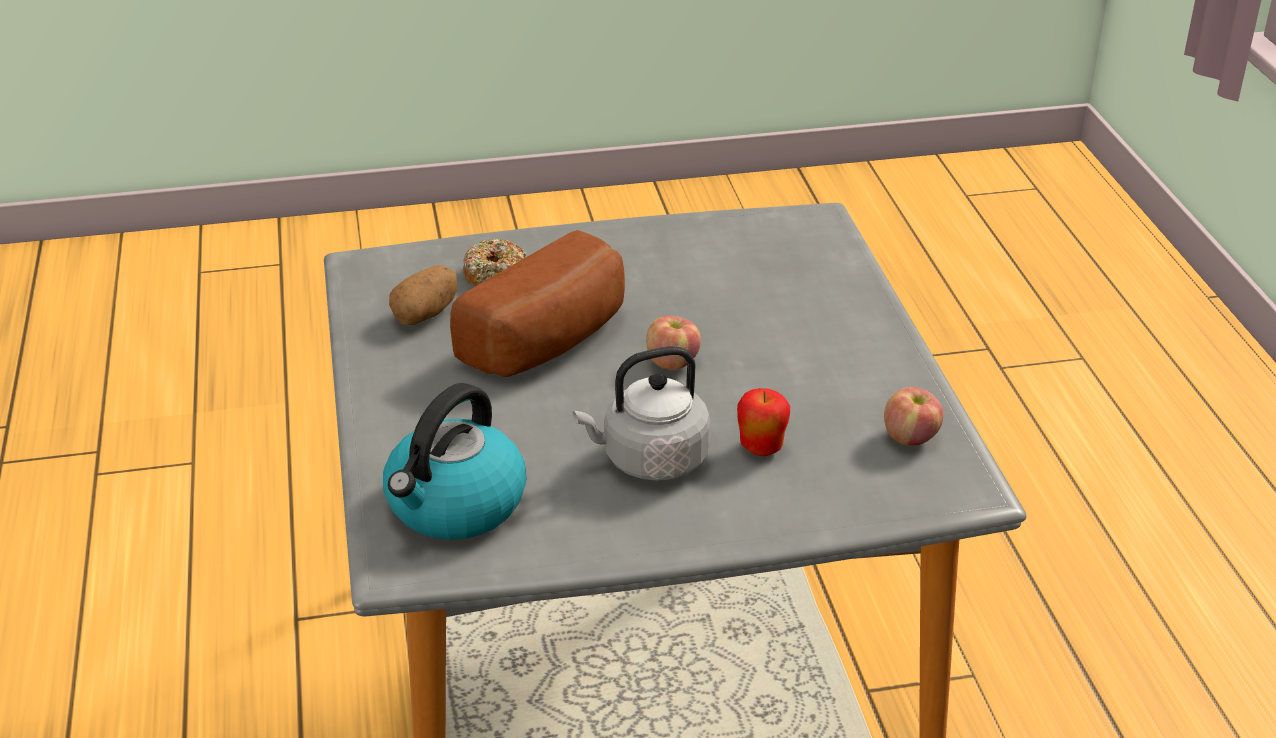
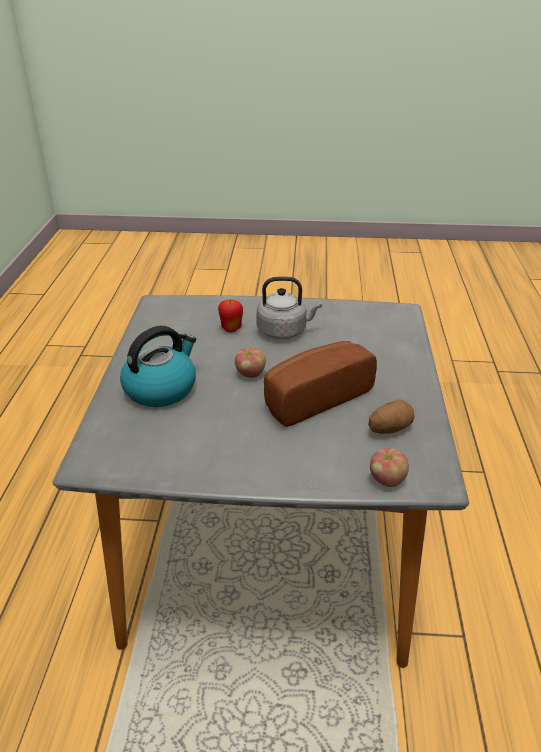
camera: 165 degrees left, 0 degrees up
(455, 506) = (377, 326): kettle -> kettle (161, 388)
(495, 274) = (338, 454): donut -> none
(910, 437) = (161, 323): apple -> apple (387, 480)

